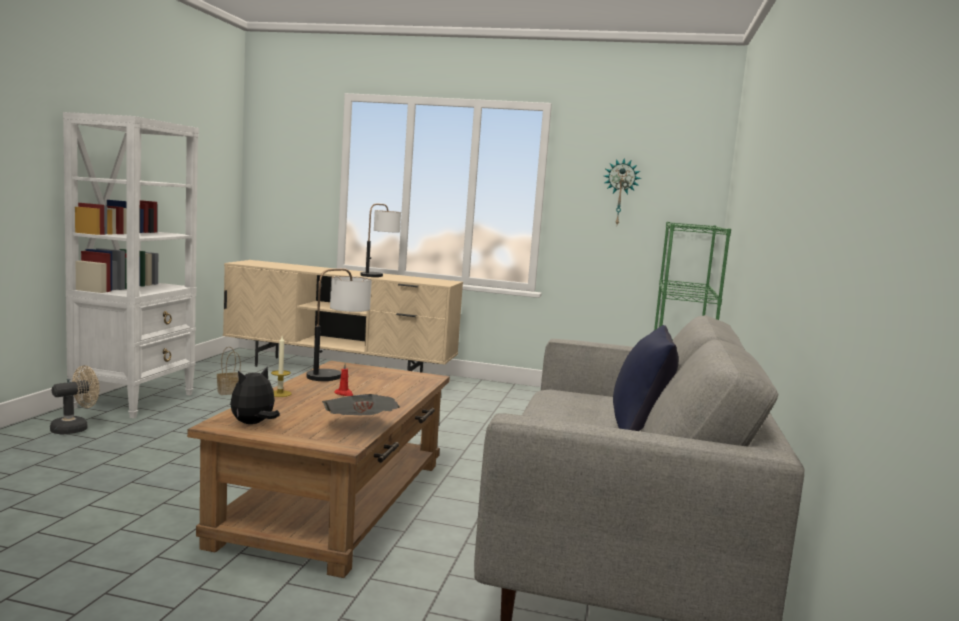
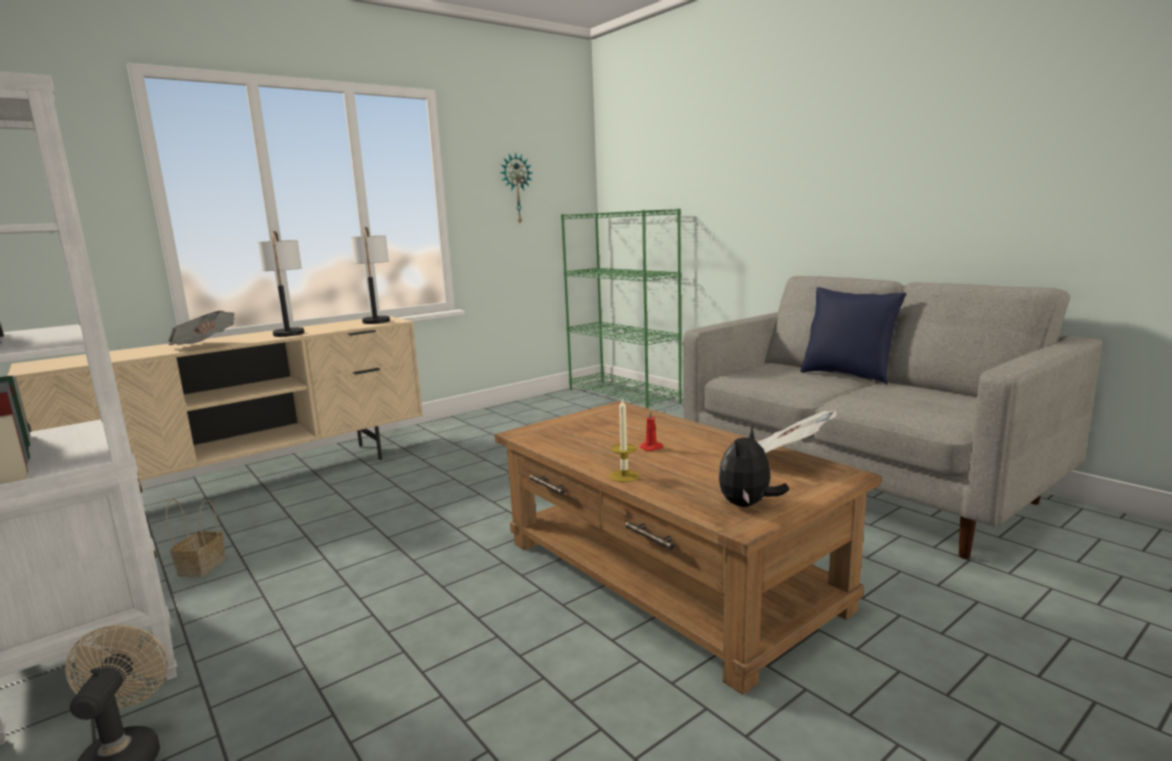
camera: 50 degrees left, 5 degrees up
(253, 424) = (747, 505): plush toy -> plush toy turned 45 degrees clockwise
(319, 271) = (204, 346): none -> newspaper
(337, 374) = (564, 439): table lamp -> table lamp (377, 319)

